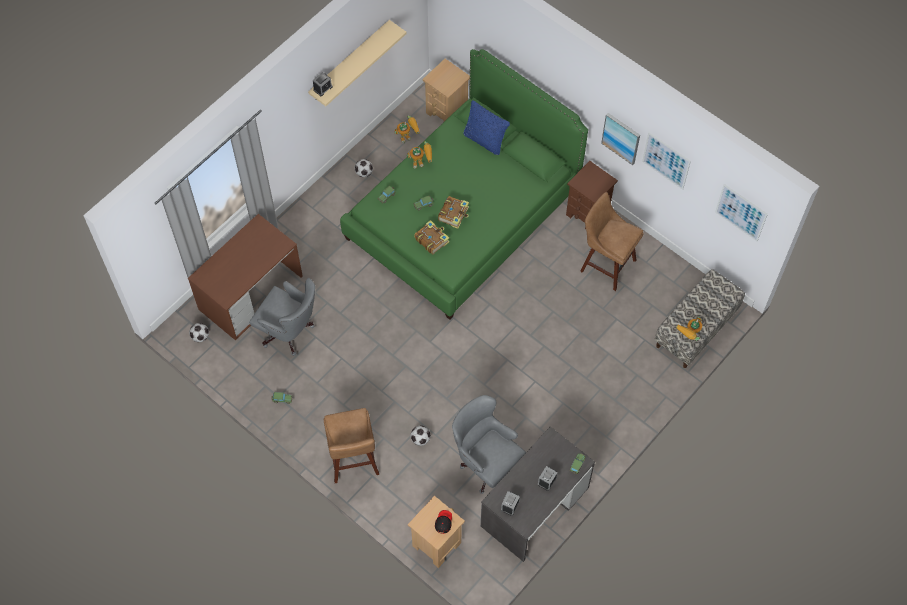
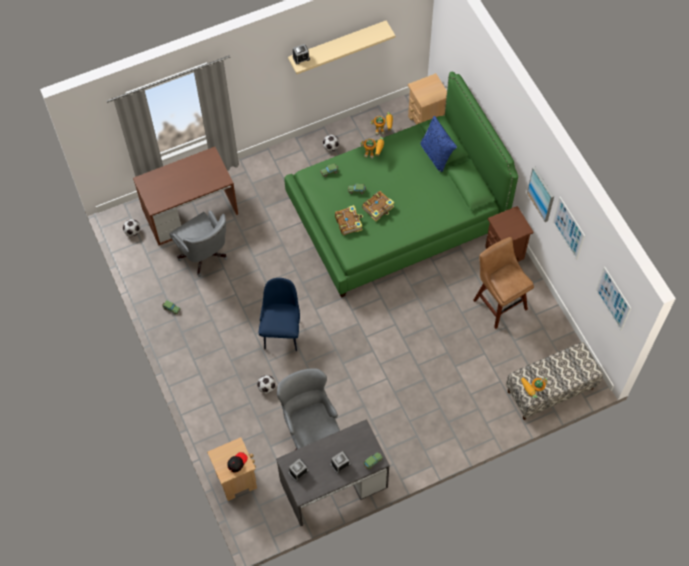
camera: 25 degrees right, 0 degrees up
(353, 461) = (203, 383): brown stool -> none
(408, 378) = (282, 333): none -> blue chair

